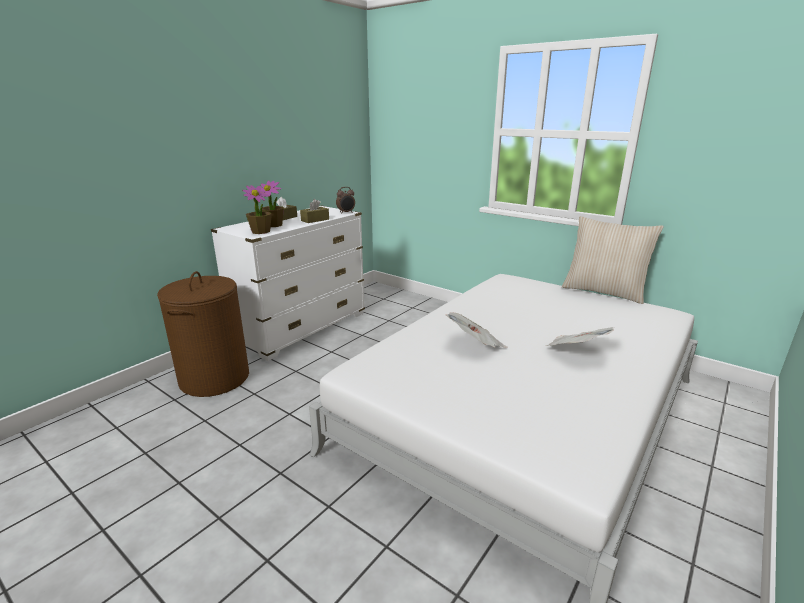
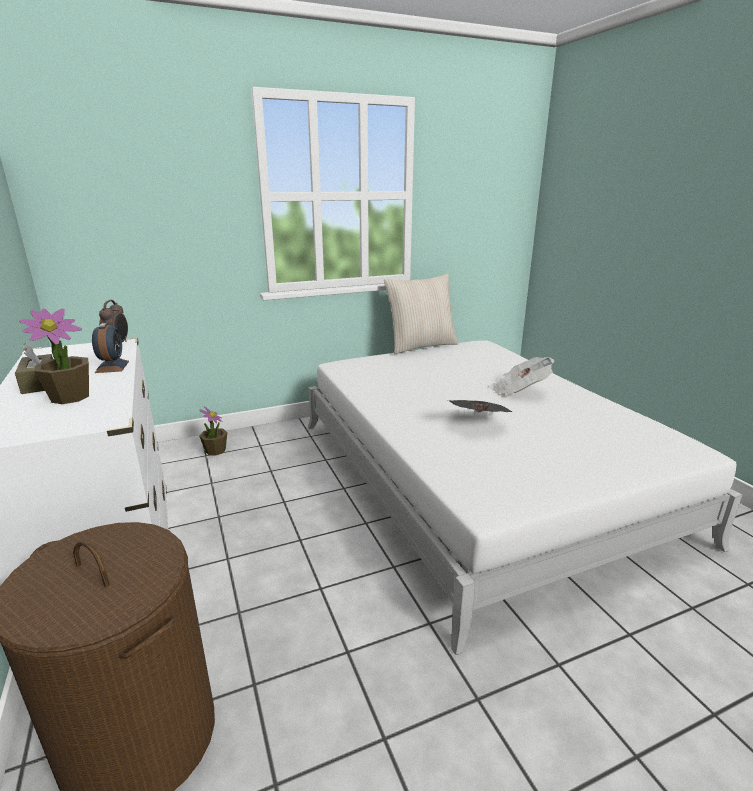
camera: 60 degrees left, 0 degrees up
(261, 231) = (91, 412): potted plant -> potted plant (215, 450)
(315, 220) = (112, 367): brown tissue box -> alarm clock

